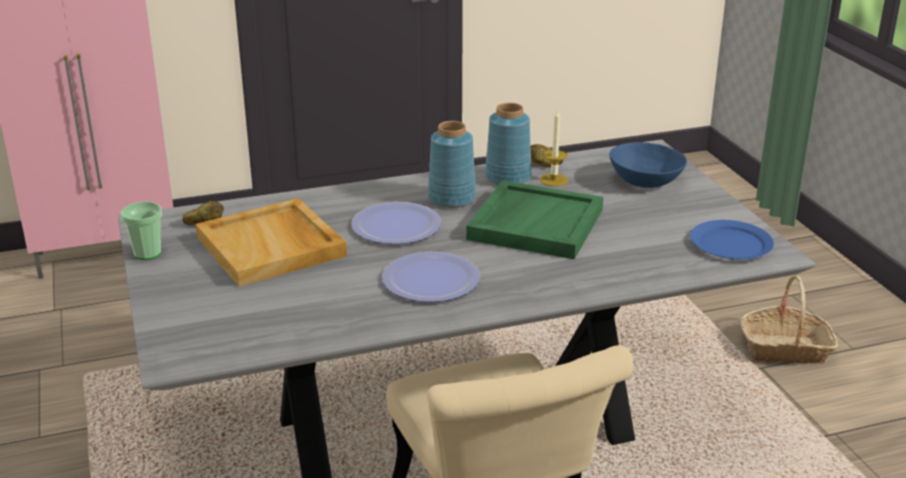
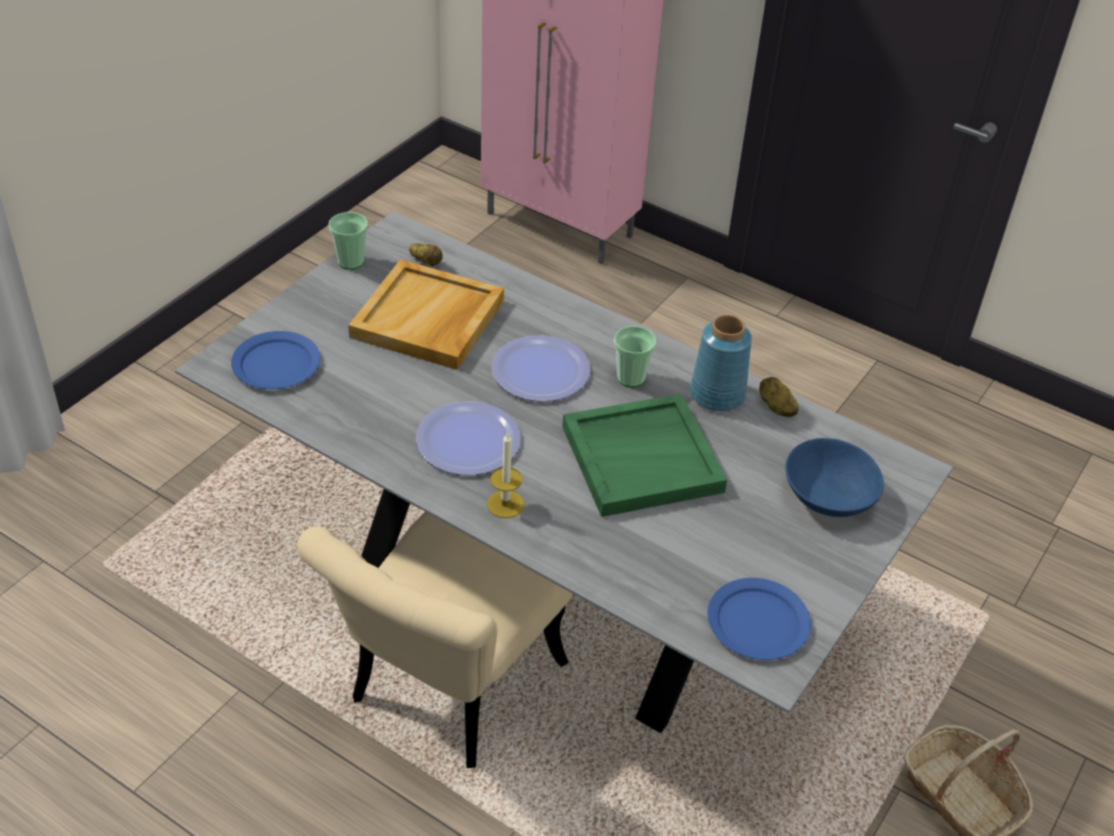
camera: 50 degrees right, 15 degrees up
(217, 330) = (277, 363): none -> blue plate
(451, 198) = (631, 378): blue vase -> cup
(554, 180) = (751, 428): candle -> candle (505, 504)

